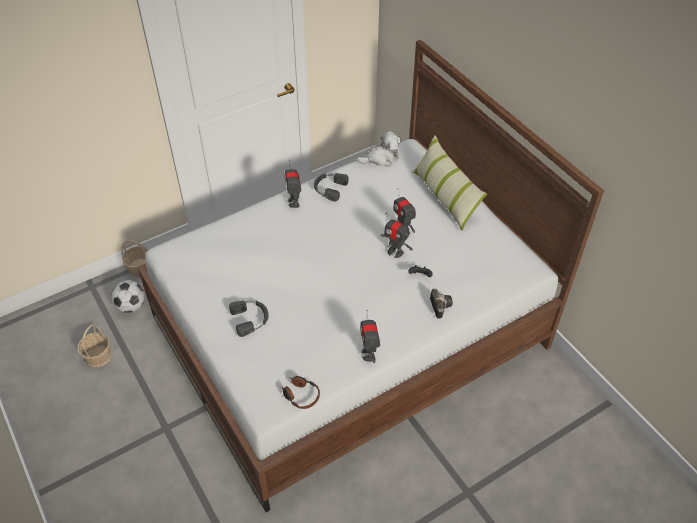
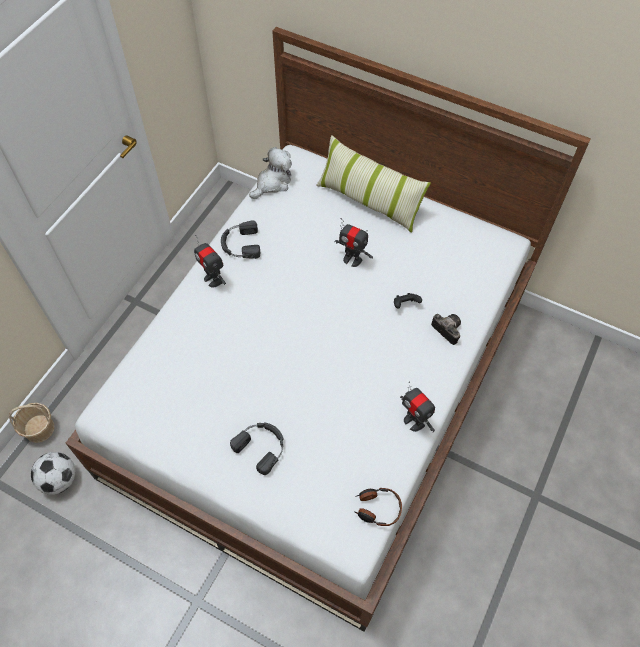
camera: 30 degrees left, 10 degrees up
(98, 356) = (61, 561): basket -> none
(395, 252) = (361, 288): toy robot -> none

